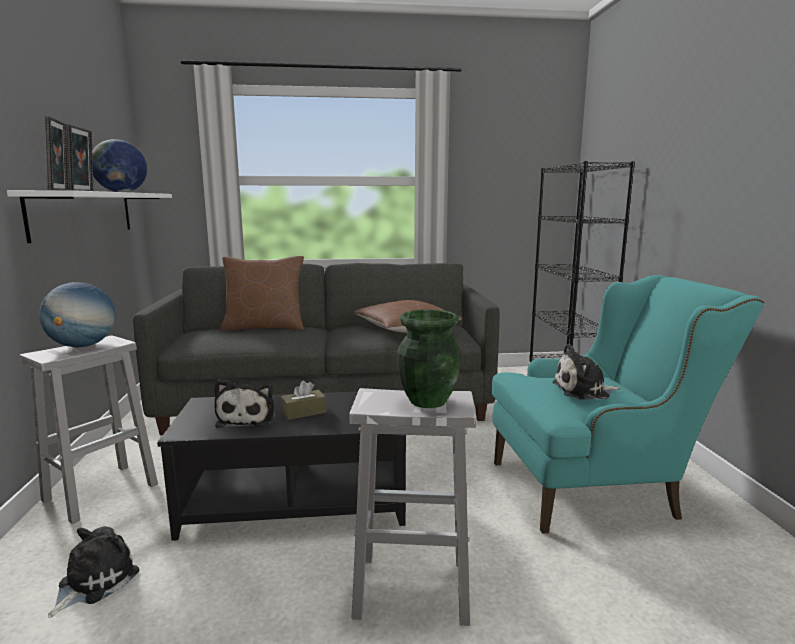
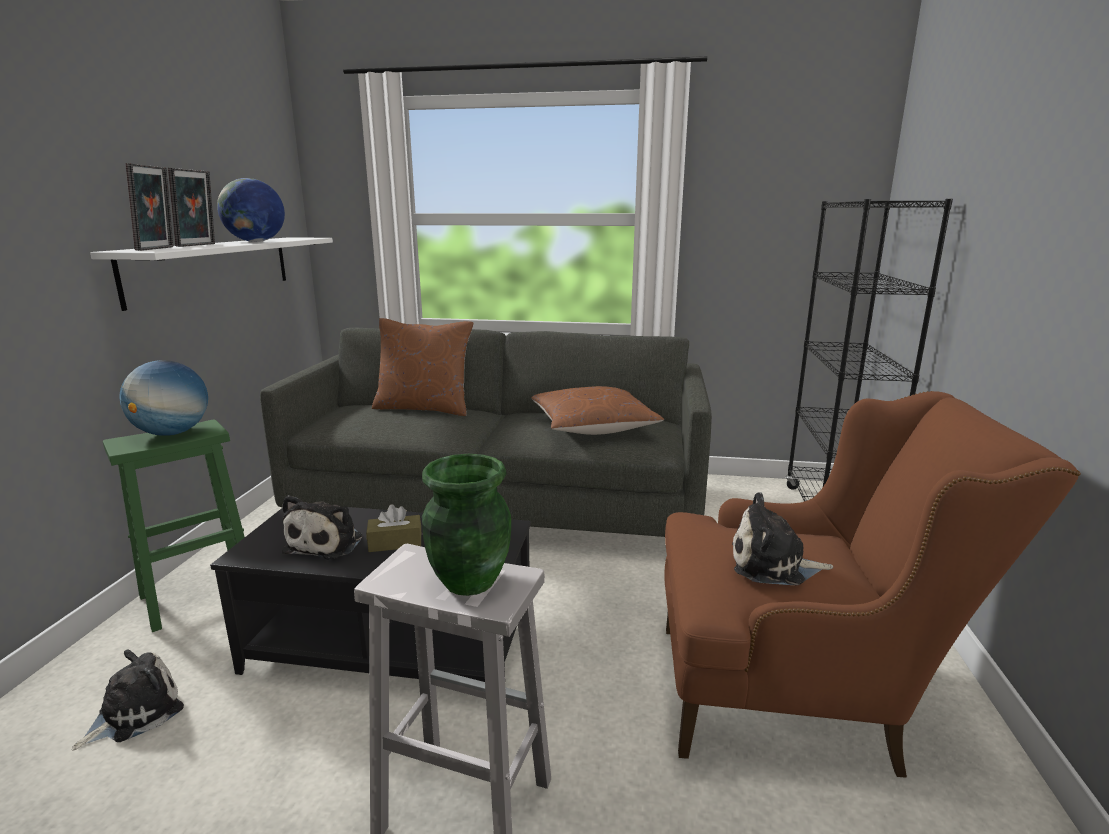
camera: 15 degrees right, 5 degrees up
(102, 491) = (201, 594): white stool -> green stool
(597, 486) = (798, 695): turquoise armchair -> brown armchair

